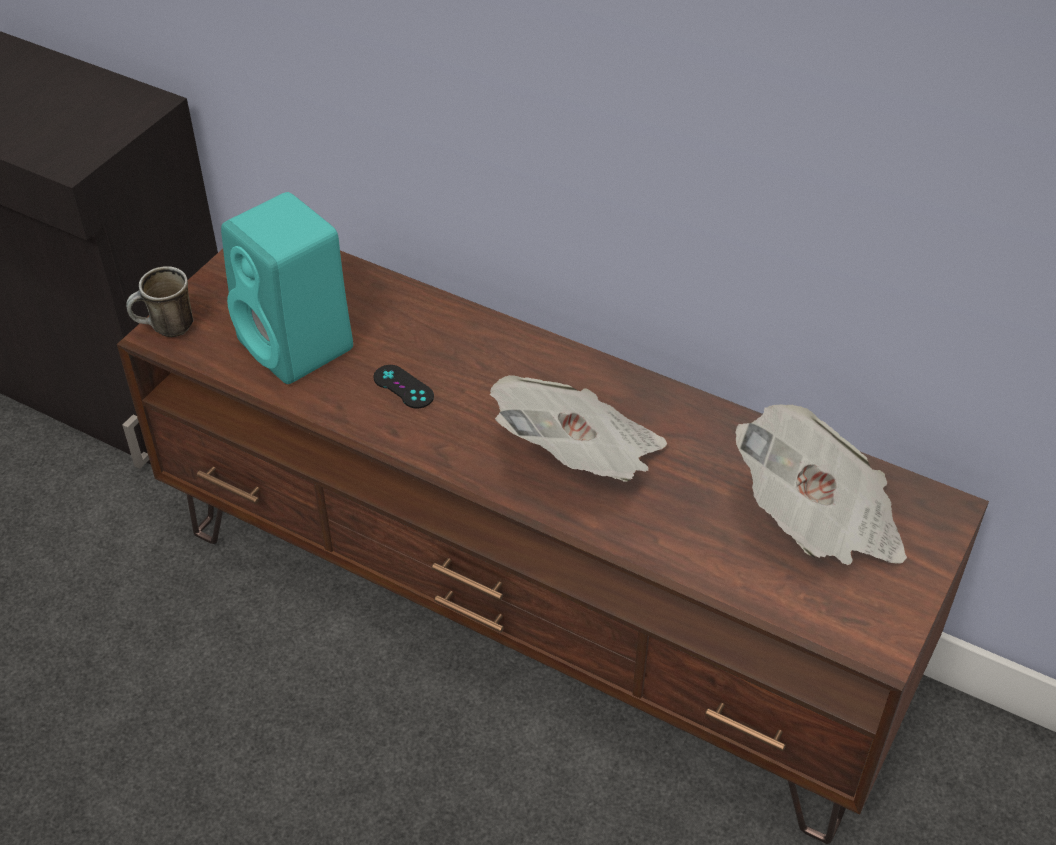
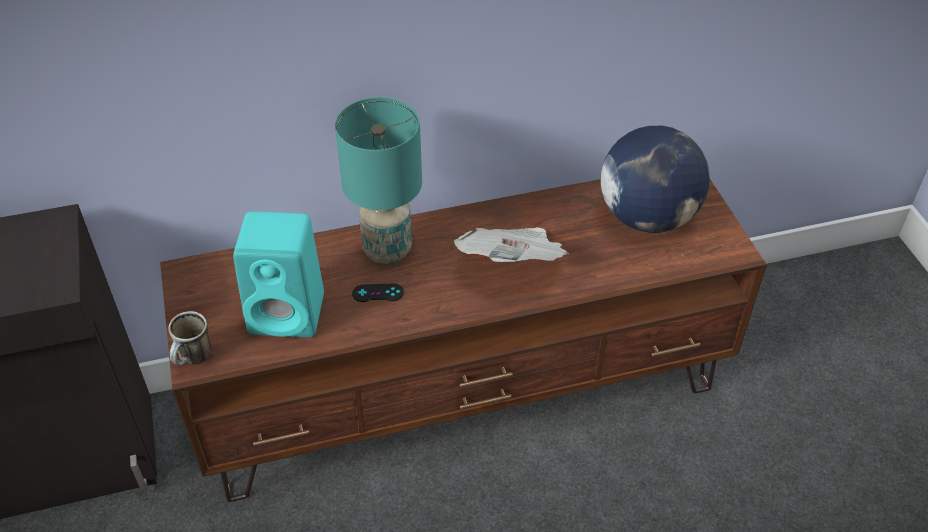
camera: 45 degrees left, 0 degrees up
(472, 349) = (388, 249): none -> turquoise table lamp
(817, 521) = (647, 217): newspaper -> globe

